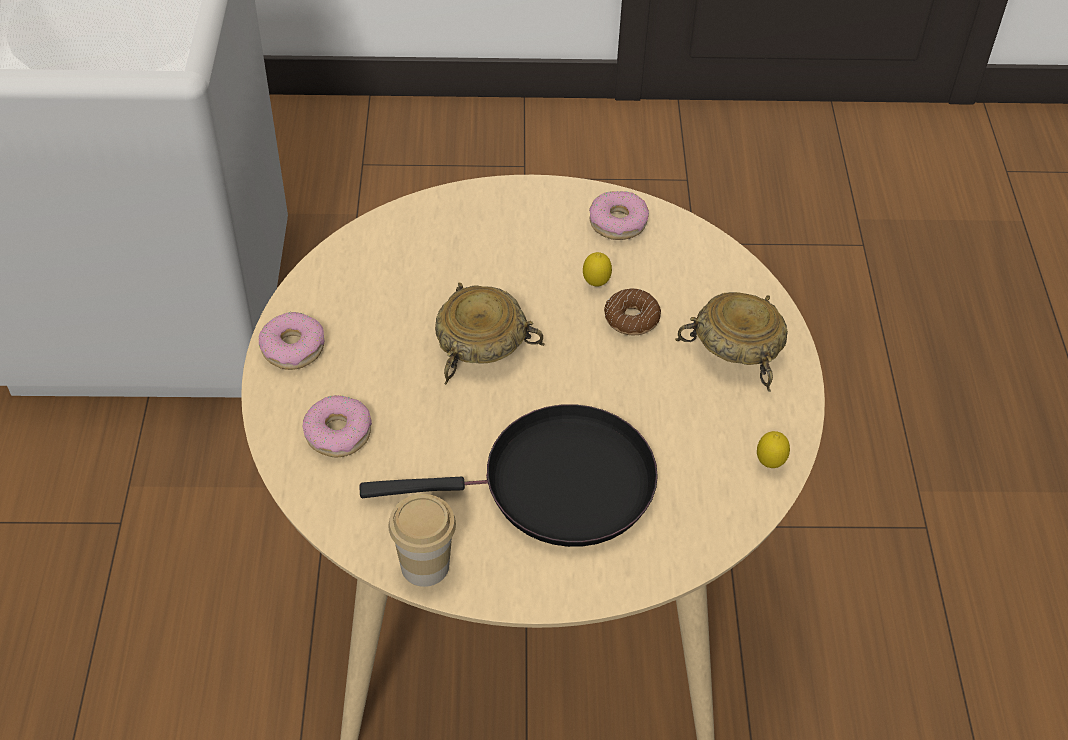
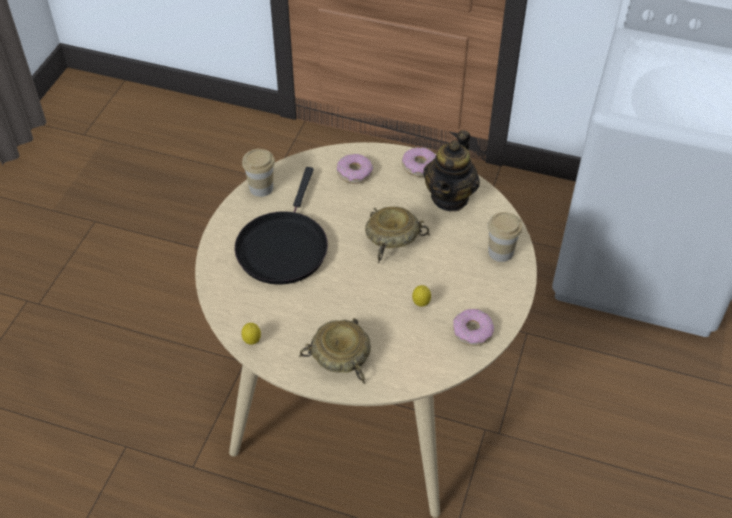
camera: 110 degrees right, 0 degrees up
(357, 294) = (450, 197): none -> teapot
(455, 218) = (500, 252): none -> cup
(632, 318) = (386, 313): donut -> none

